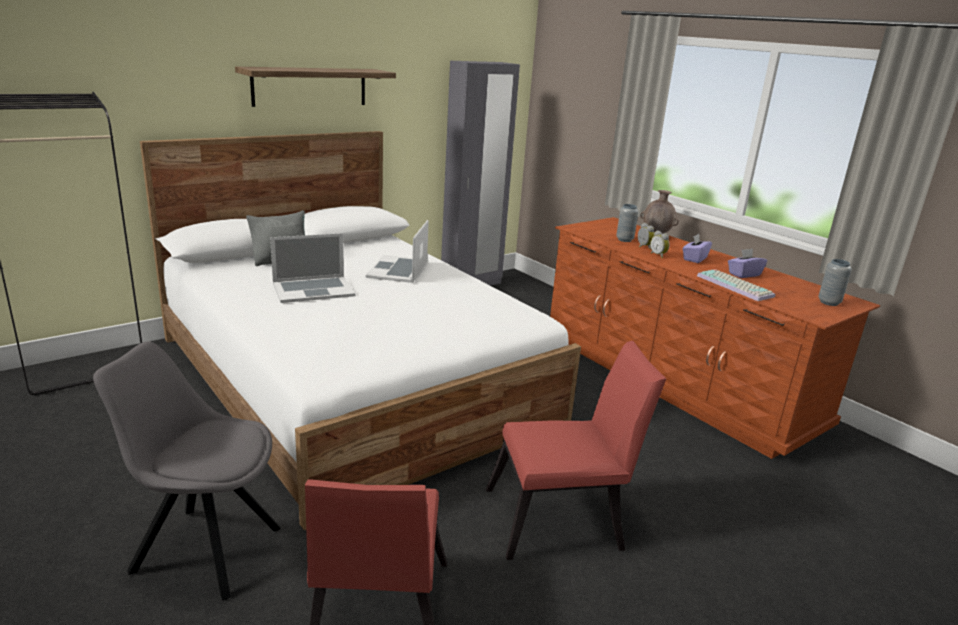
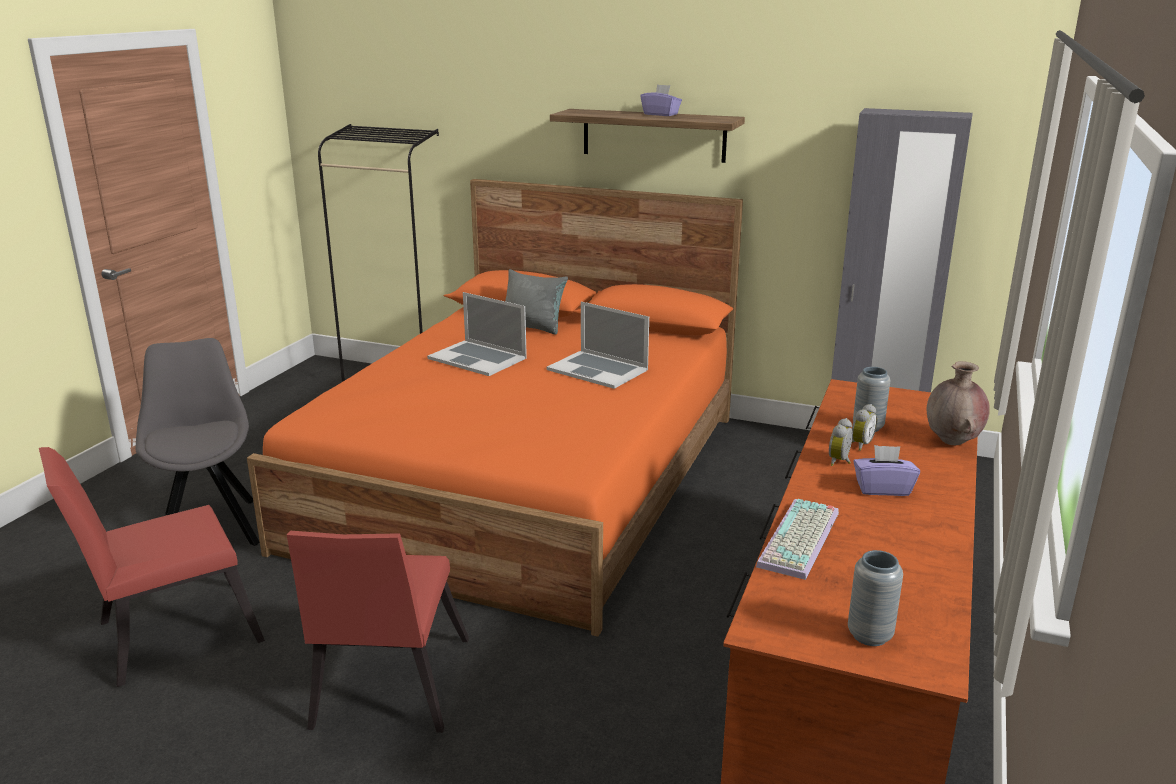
camera: 60 degrees right, 0 degrees up
(352, 378) = (528, 478): white bed -> orange bed
(398, 269) = (598, 369): laptop -> laptop turned 120 degrees counterclockwise
(562, 519) = (387, 690): red chair -> red chair turned 45 degrees clockwise
(744, 274) = (881, 539): purple tissue box -> purple tissue box (661, 114)

